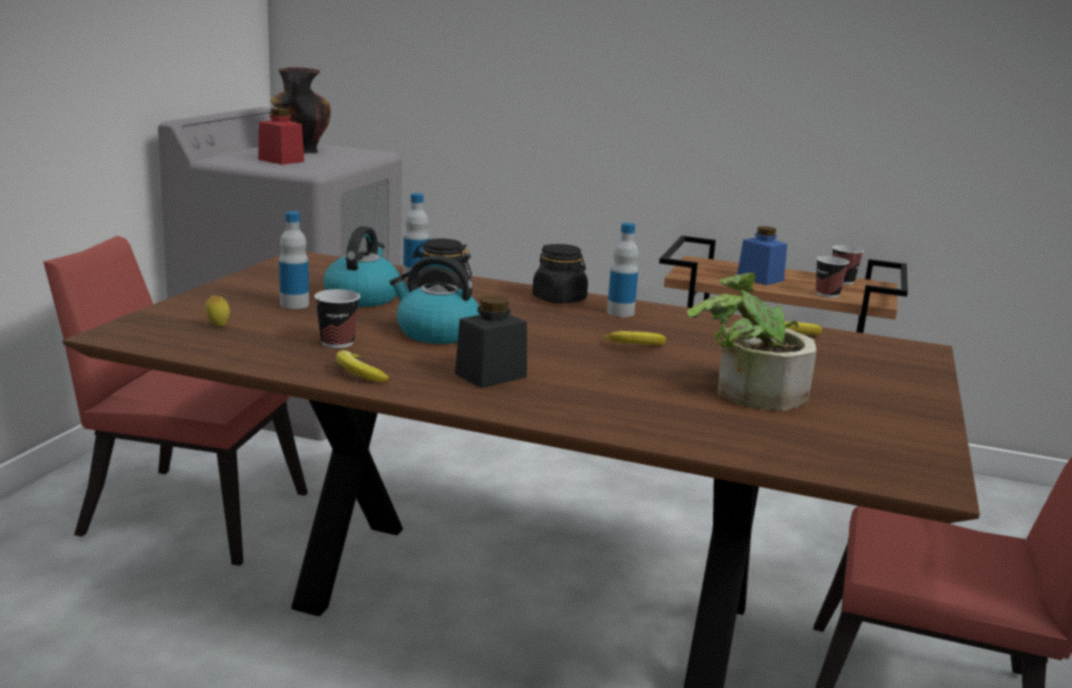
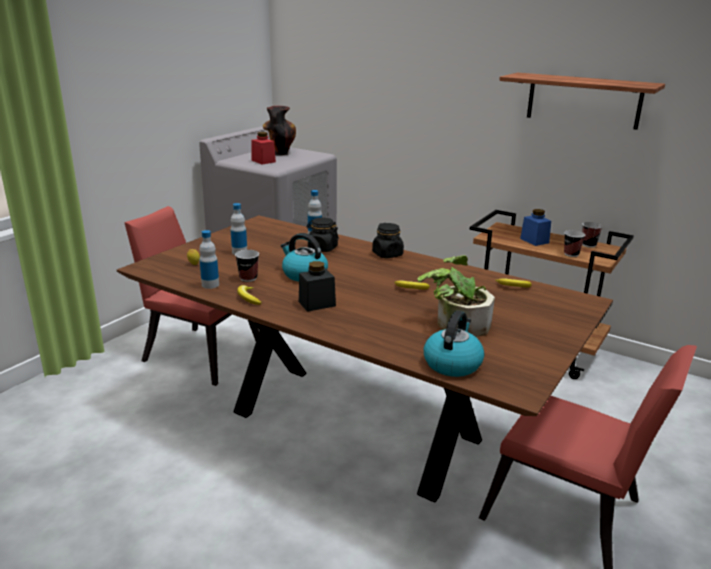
camera: 15 degrees right, 5 degrees up
(362, 297) = (278, 249): kettle -> kettle (452, 363)
(620, 313) = (417, 265): bottle -> bottle (210, 285)
(821, 54) = (583, 100): none -> shelf

